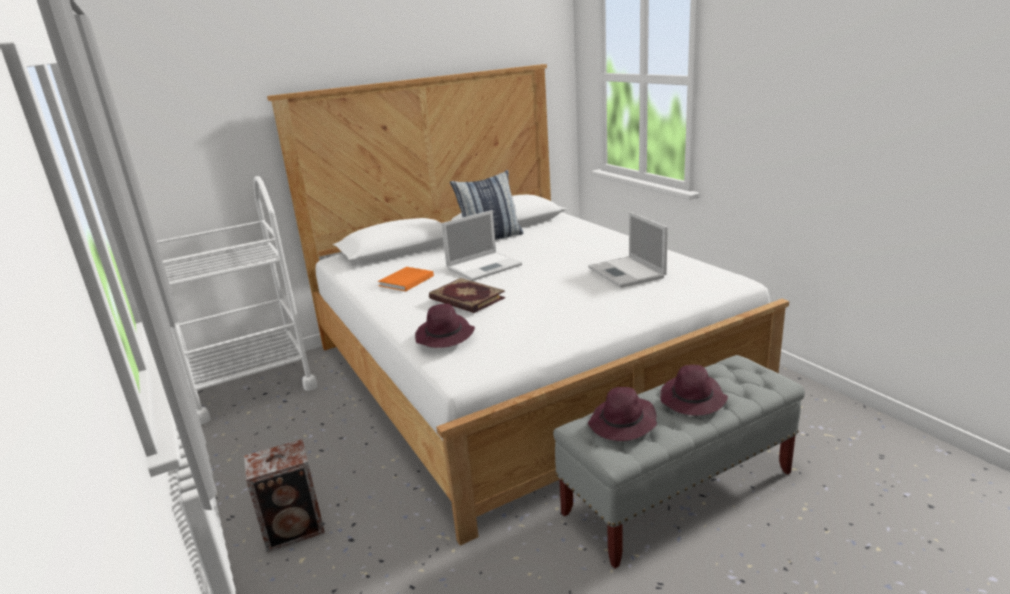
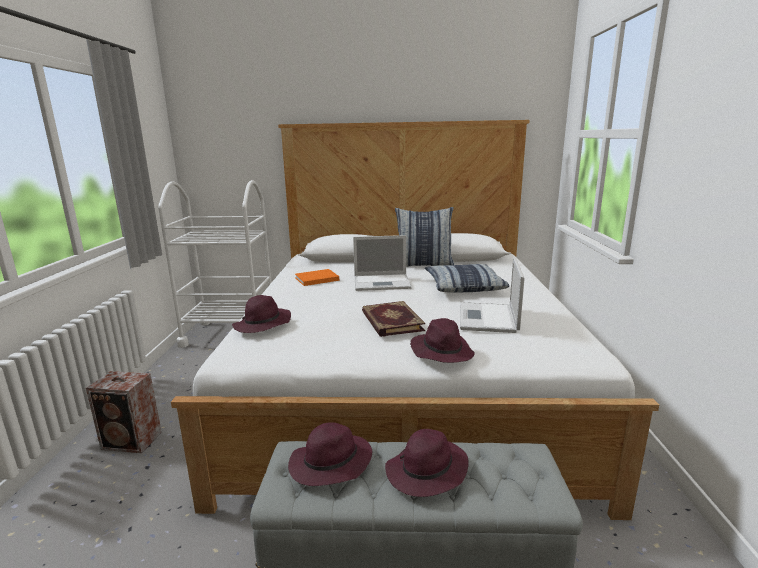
camera: 30 degrees right, 5 degrees down
(466, 299) = (325, 302): book -> book (391, 321)
(563, 251) = (463, 286): none -> pillow
(632, 308) = (441, 351): none -> purple hat

